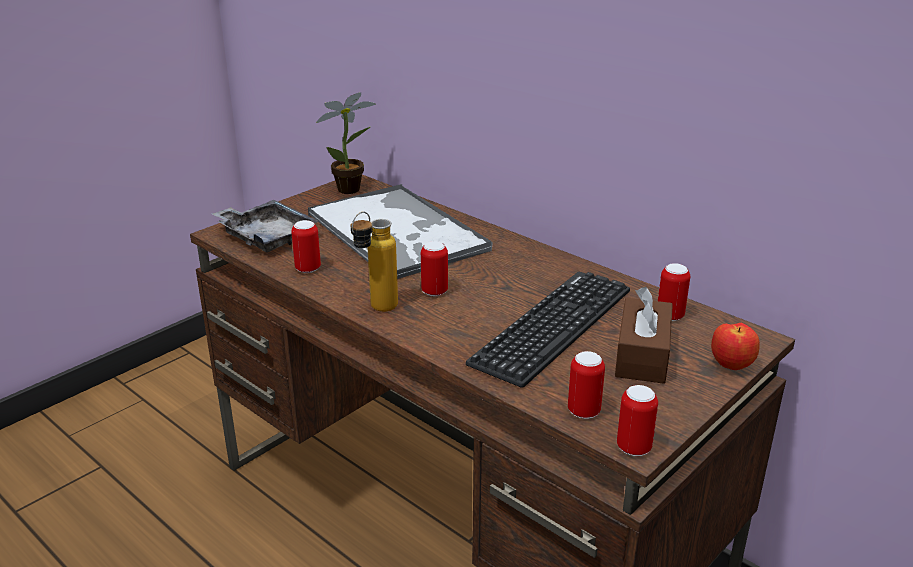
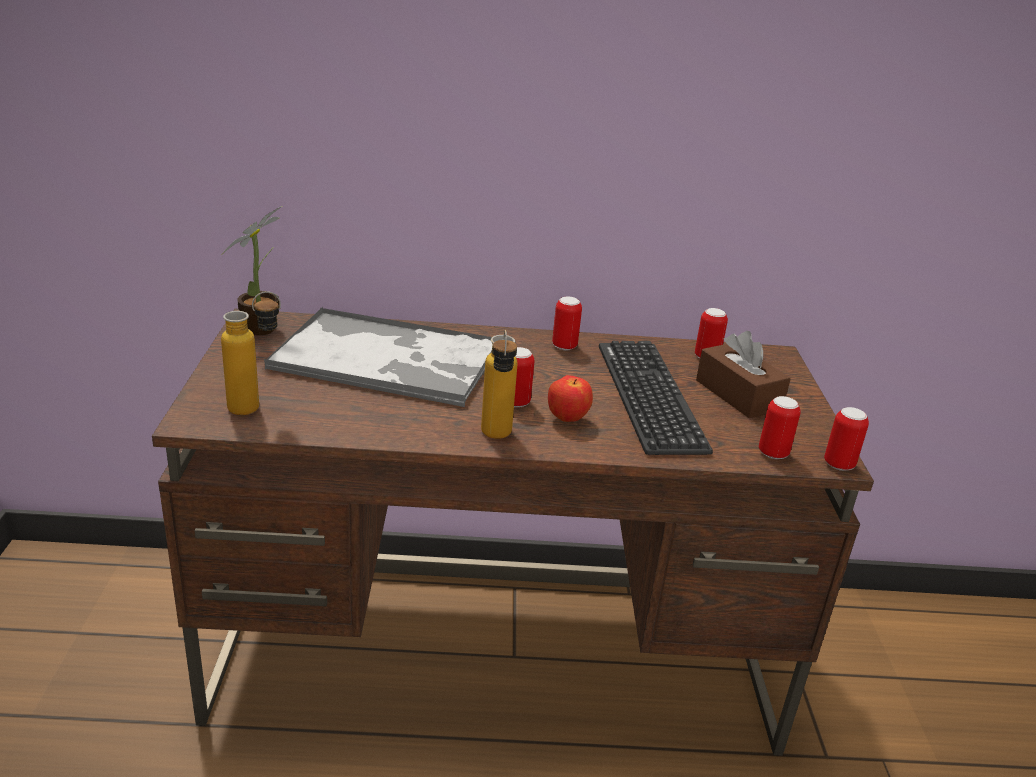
camera: 45 degrees left, 0 degrees up
(266, 236) = (257, 407): grey tray -> bottle
(308, 269) = (363, 424): can -> can (564, 346)
(731, 366) = (795, 380): apple -> apple (567, 419)

